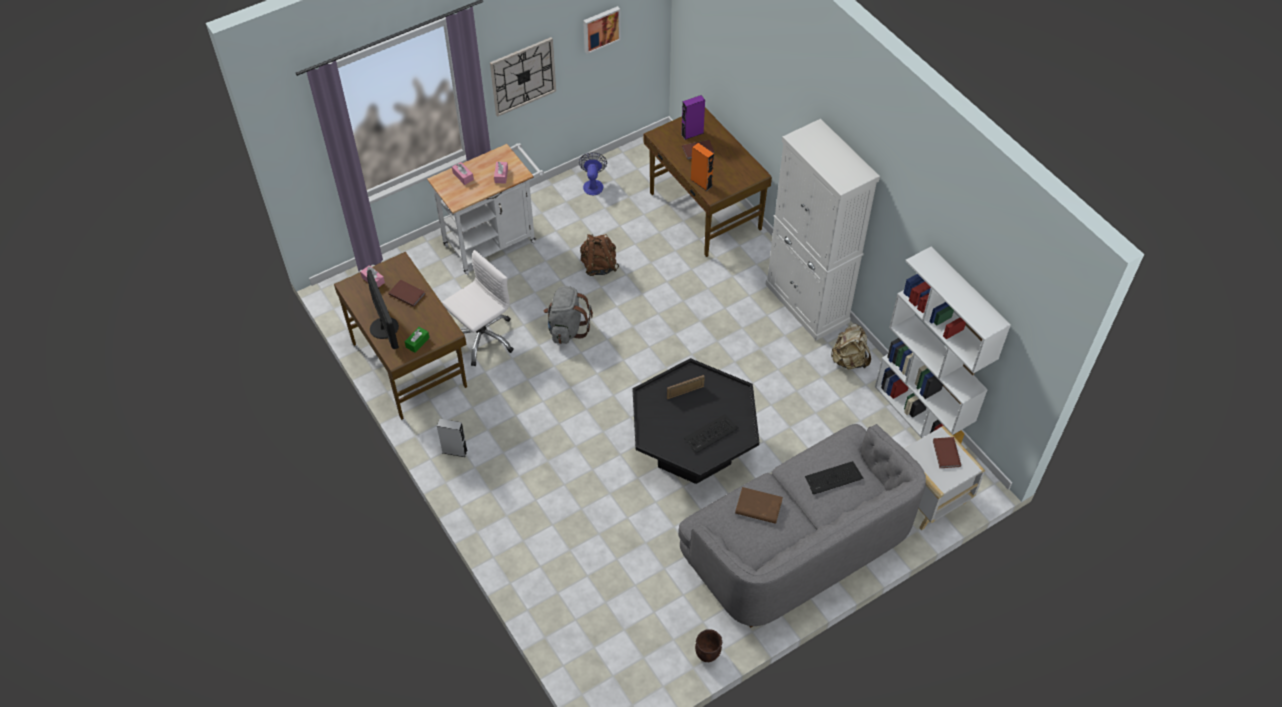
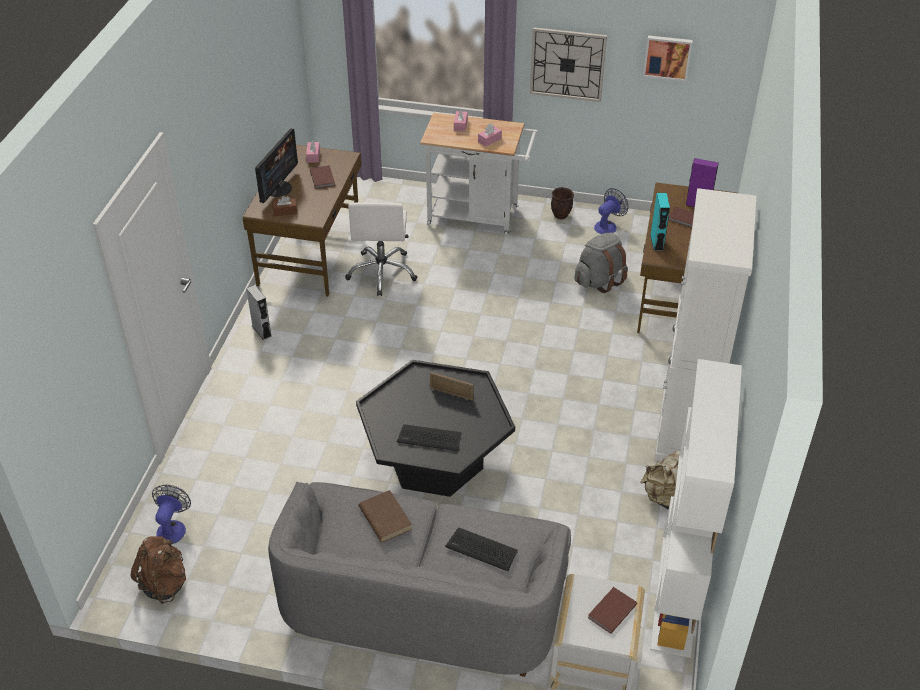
camera: 45 degrees right, 10 degrees down
(417, 342) = (285, 211): green tissue box -> brown tissue box
(482, 338) = (382, 272): white office chair -> white office chair turned 90 degrees clockwise
(567, 328) = (452, 308): grey backpack -> grey backpack (599, 280)
(587, 636) = (172, 527): none -> fan
(599, 266) = (536, 282): brown backpack -> brown backpack (164, 584)
(701, 183) = (657, 242): orange speaker -> turquoise speaker
(707, 655) = (235, 622): brown planter -> brown planter (560, 216)

